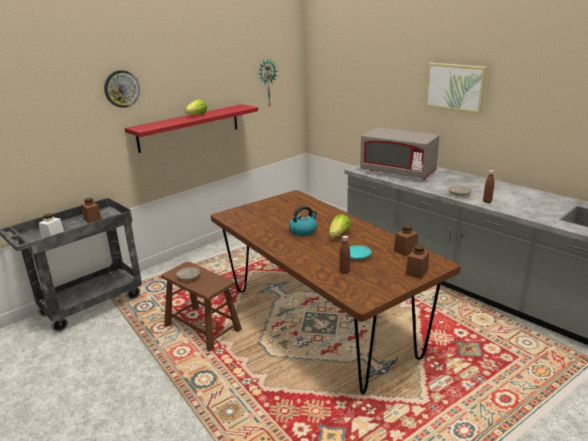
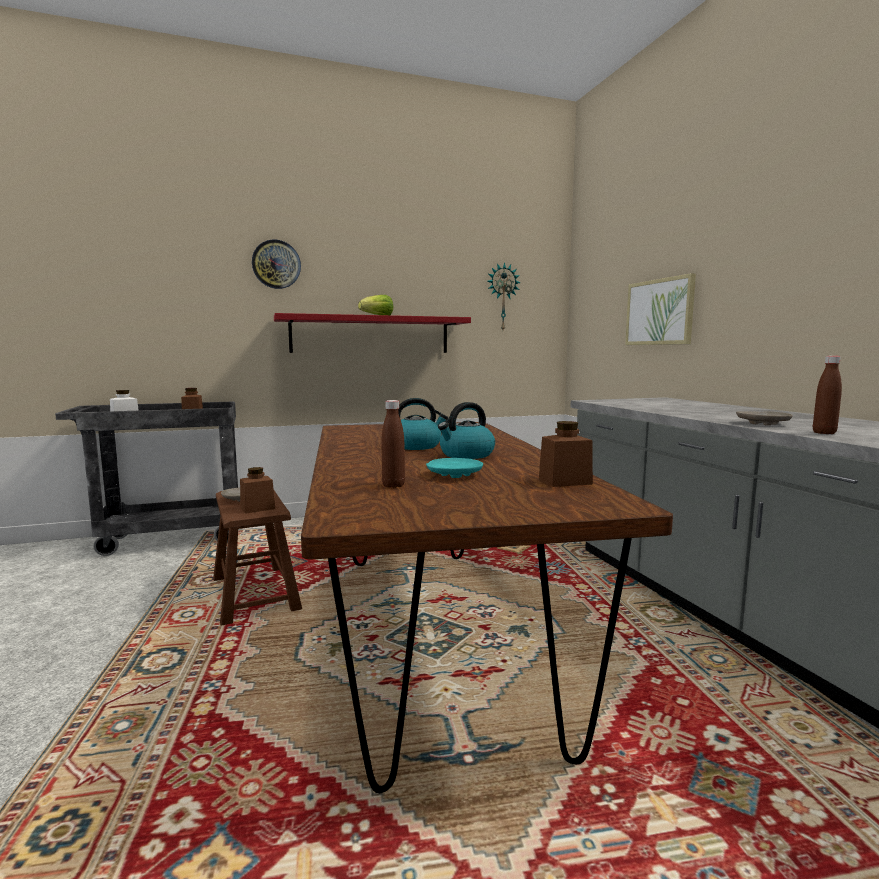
camera: 25 degrees right, 15 degrees down
(339, 235) = (466, 455): lettuce -> kettle
(398, 172) = (662, 405): grey microwave -> none
(417, 272) = (542, 507): brown jar -> brown jar (257, 508)
(455, 87) = (787, 249): picture -> picture (659, 312)

